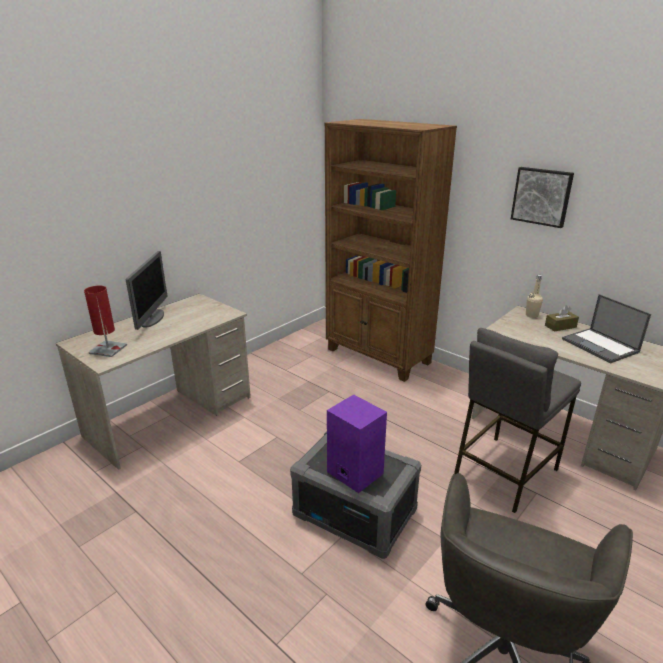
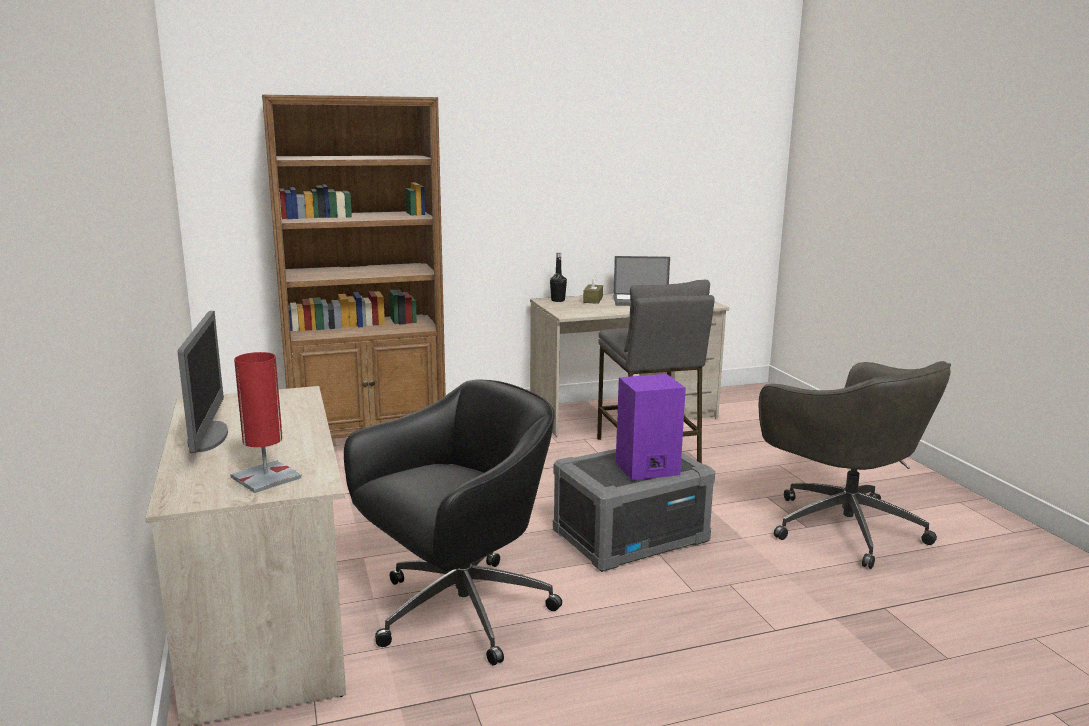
camera: 60 degrees left, 10 degrees down
(152, 318) = (208, 436): monitor -> monitor turned 45 degrees clockwise
(209, 474) = (458, 612): none -> black office chair
(531, 315) = (558, 300): beige bottle -> black bottle
(542, 196) = (531, 170): picture -> none

